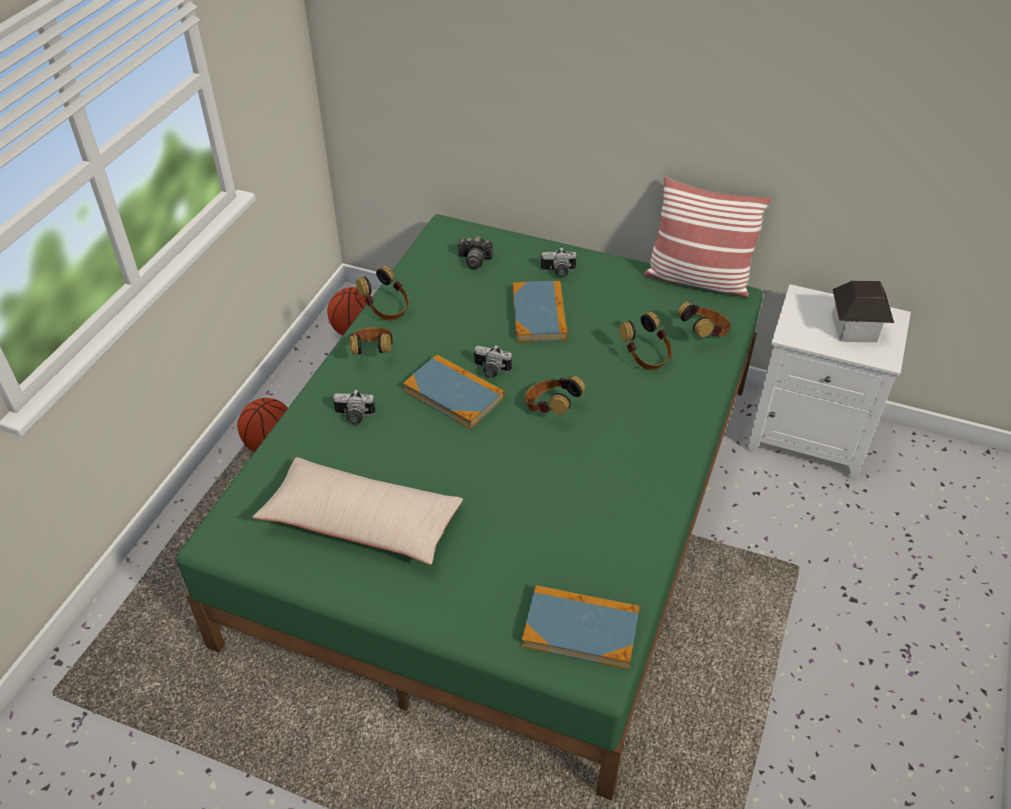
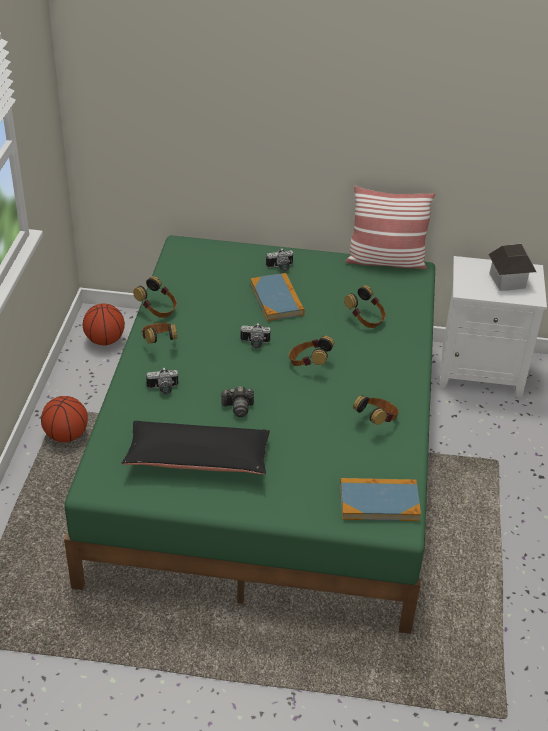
camera: 15 degrees left, 5 degrees down
(362, 522) = (198, 459): beige pillow -> black pillow
(454, 394) = (233, 363): book -> none
(474, 260) = (213, 266): camera -> camera (238, 407)
(704, 334) = (402, 299): headphones -> headphones (376, 421)

